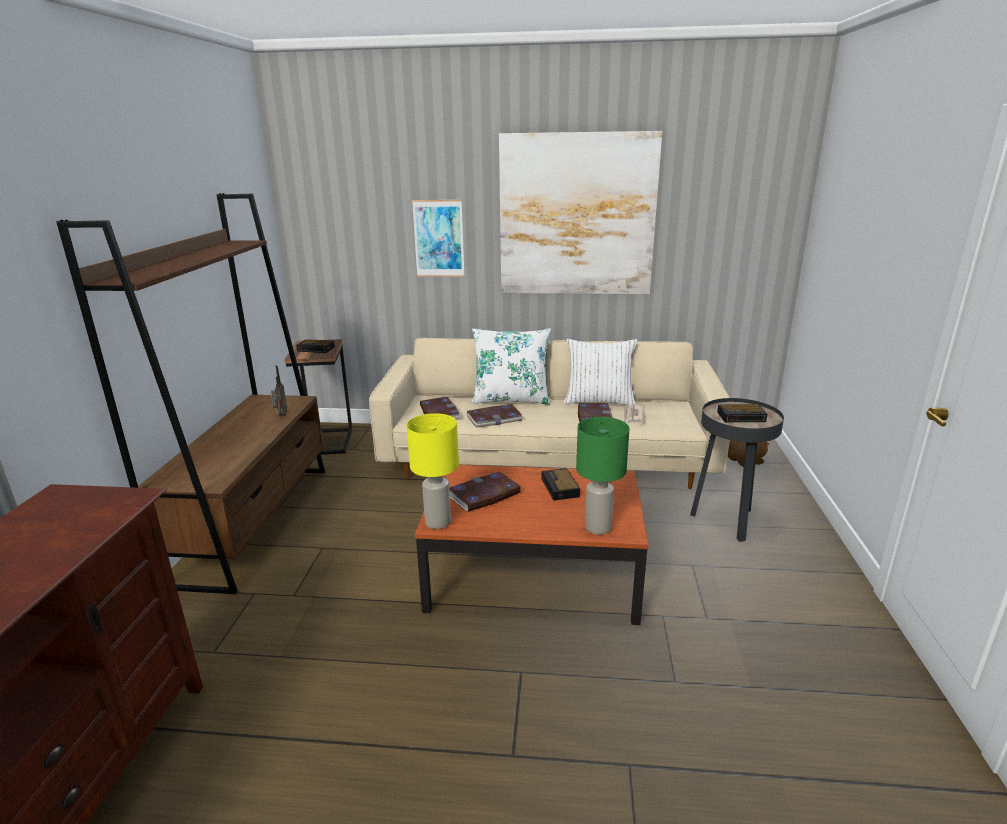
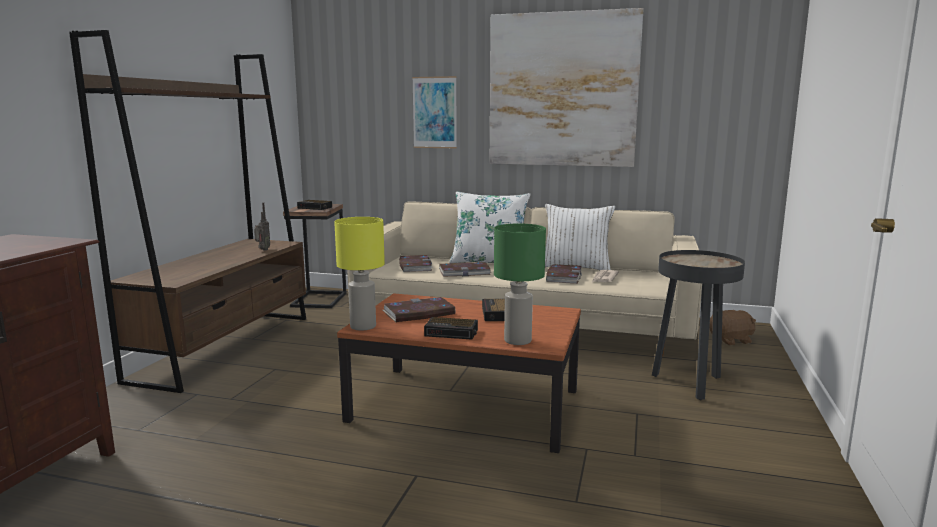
camera: 10 degrees right, 10 degrees down
(742, 417) = (700, 263): alarm clock -> alarm clock (452, 333)

